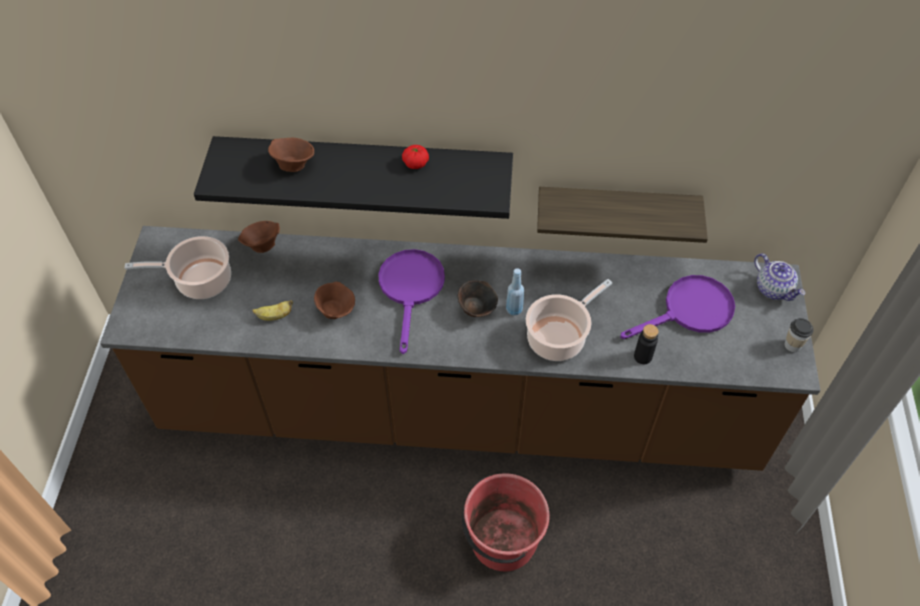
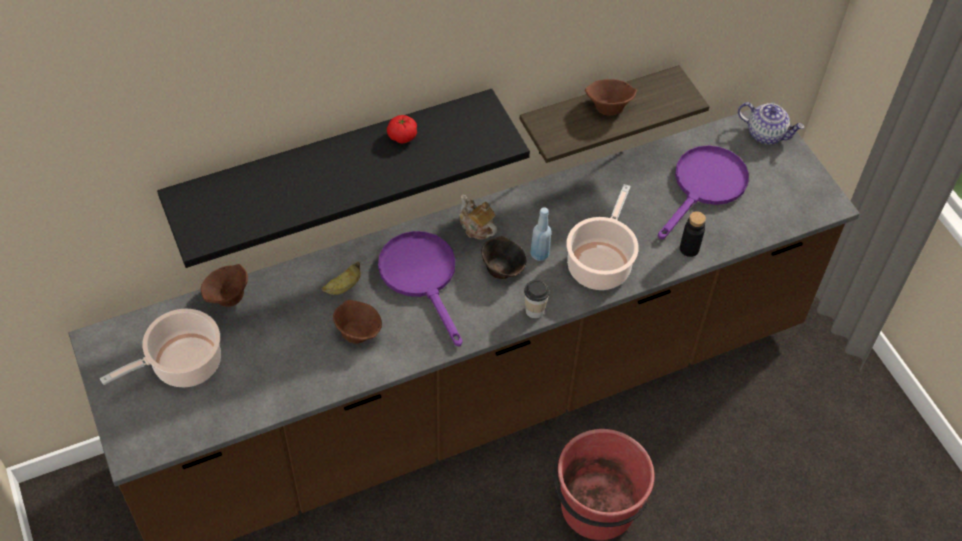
camera: 30 degrees left, 0 degrees up
(274, 316) = (295, 367): banana -> banana (343, 287)
(293, 164) = (272, 187): brown bowl -> brown bowl (607, 107)
(478, 268) = (476, 227): none -> teapot
(792, 345) = (813, 181): cup -> cup (534, 310)

